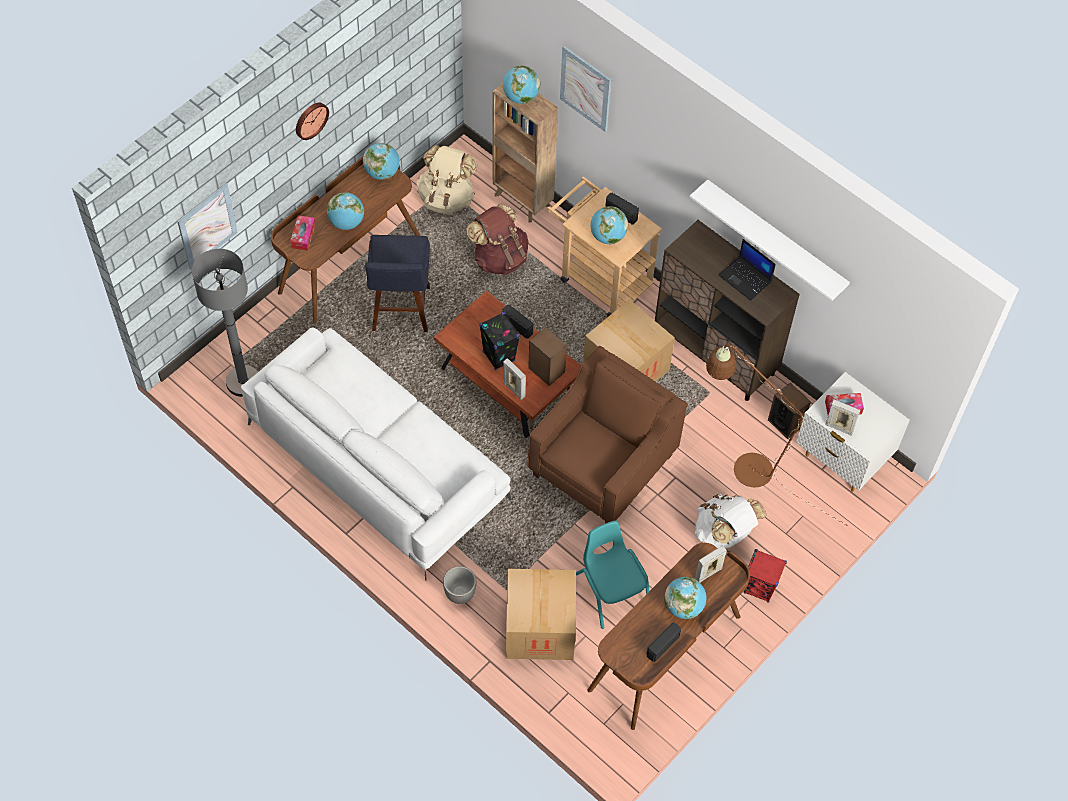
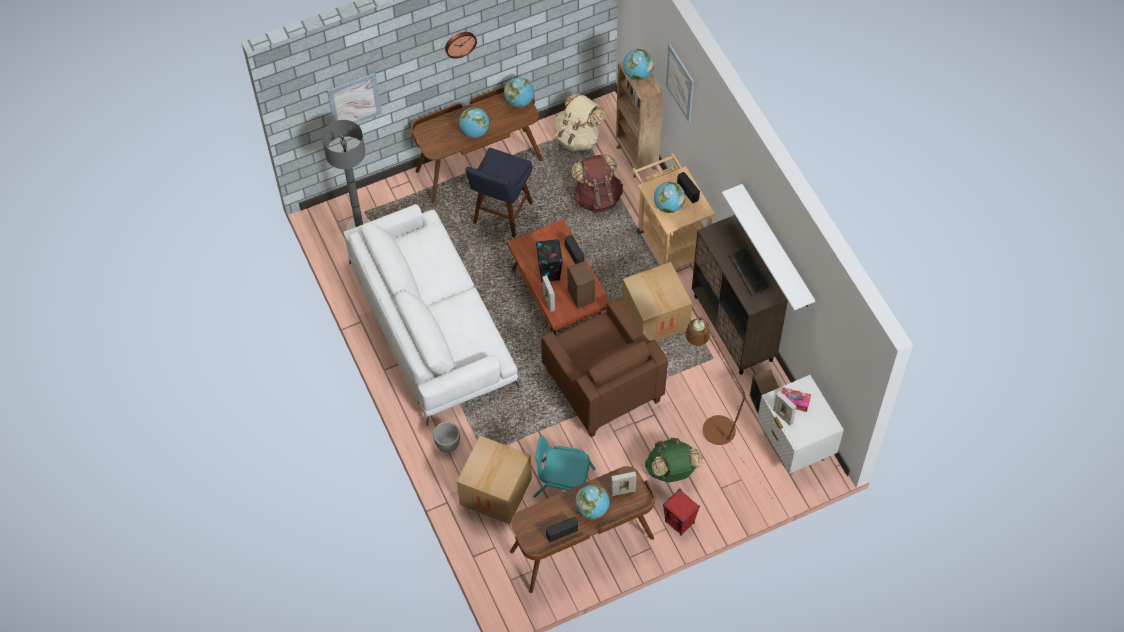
camera: 25 degrees right, 0 degrees up
(303, 236) = (437, 132): tissue box -> none
(603, 465) = (602, 386): brown armchair -> brown armchair turned 90 degrees clockwise
(612, 590) = (564, 483): turquoise chair -> turquoise chair turned 75 degrees counterclockwise
(724, 533) = (672, 471): white backpack -> green backpack
(746, 278) = (751, 273): laptop -> keyboard

